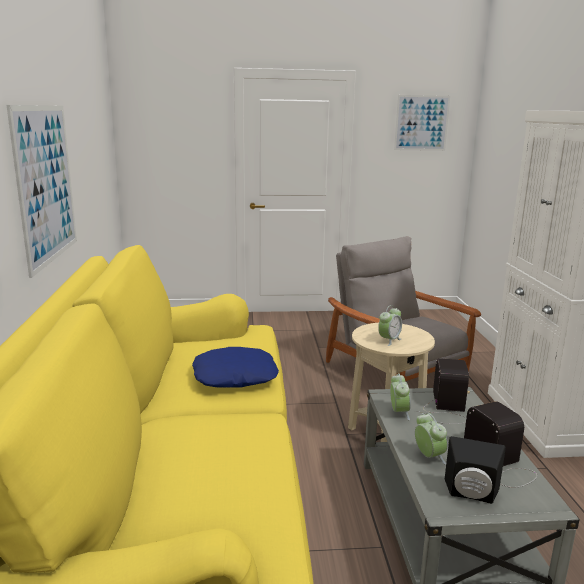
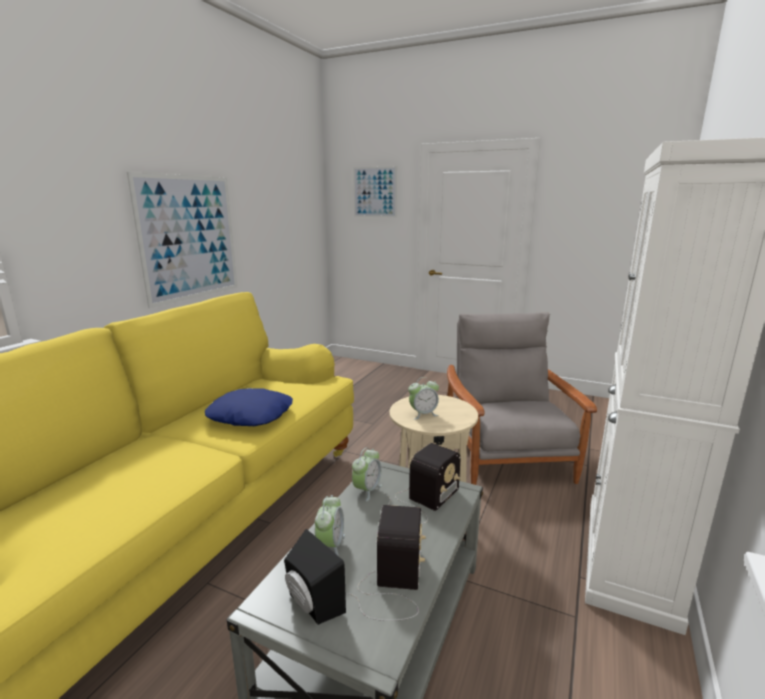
camera: 30 degrees right, 0 degrees up
(421, 123) = (615, 191): picture -> picture (374, 192)

